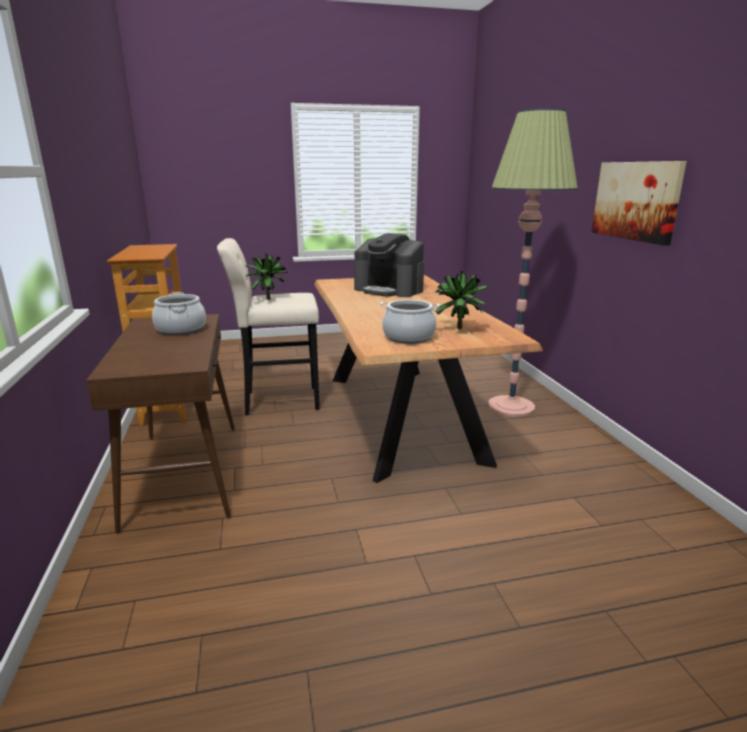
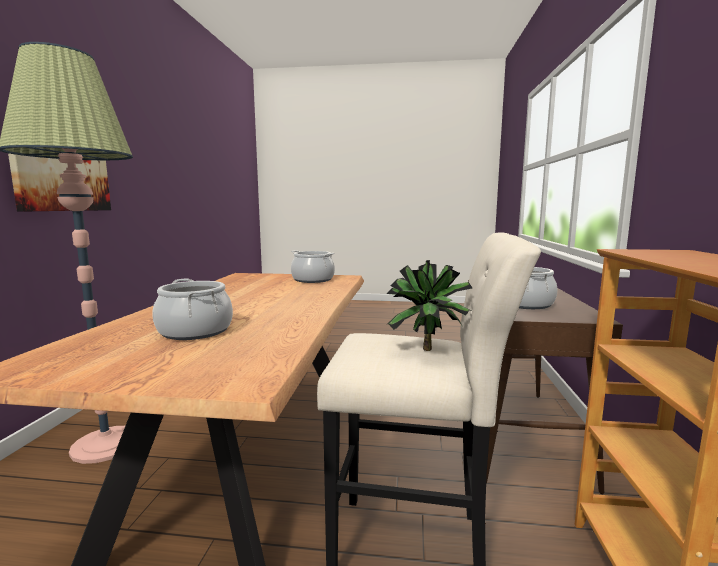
camera: 160 degrees left, 10 degrees down
(389, 290) = (195, 331): coffee machine -> cooking pot
(459, 329) = (262, 281): potted plant -> none

